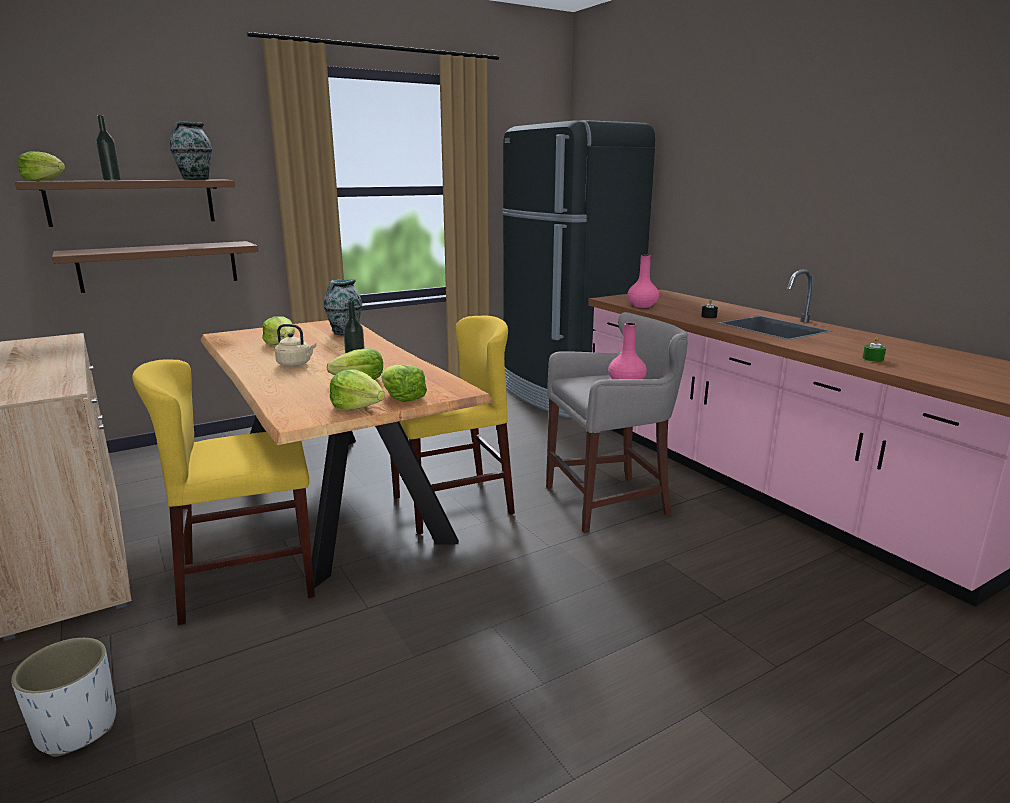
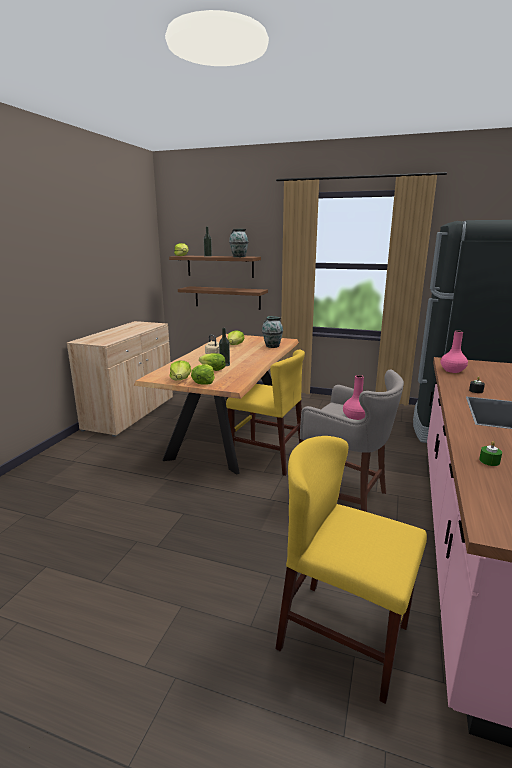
camera: 50 degrees right, 0 degrees up
(77, 728) = (52, 465): white planter -> none
(248, 580) = (152, 447): yellow chair -> yellow chair (343, 637)

